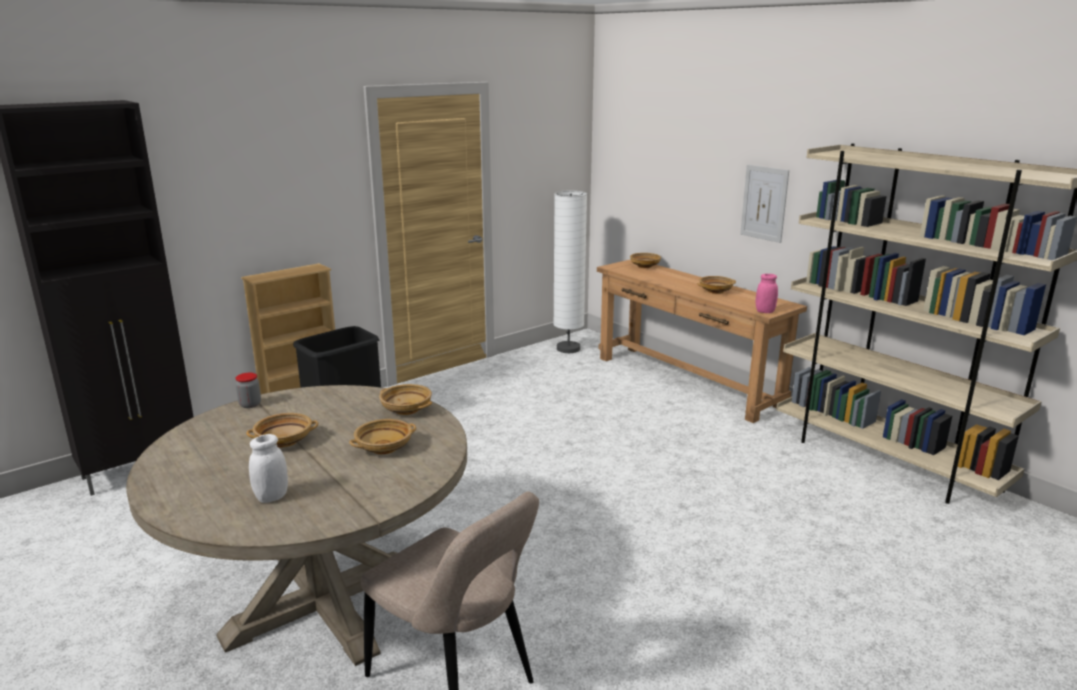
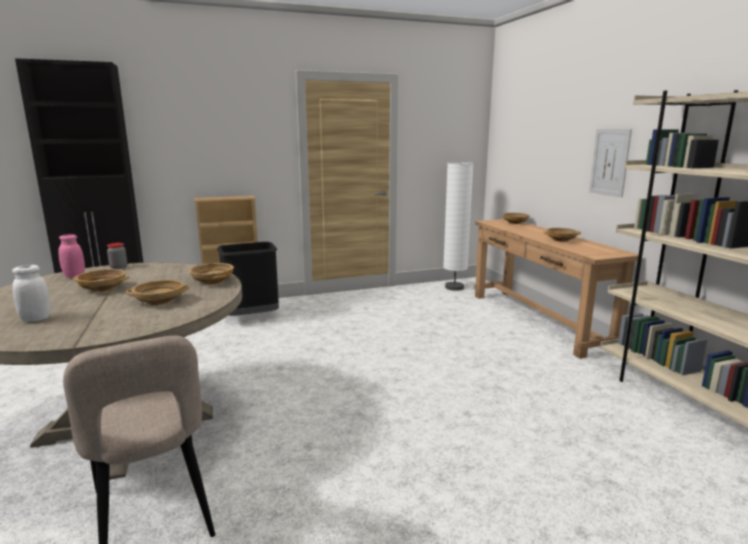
camera: 20 degrees right, 5 degrees down
(765, 311) = (595, 255): pink jar -> pink jar (74, 276)

